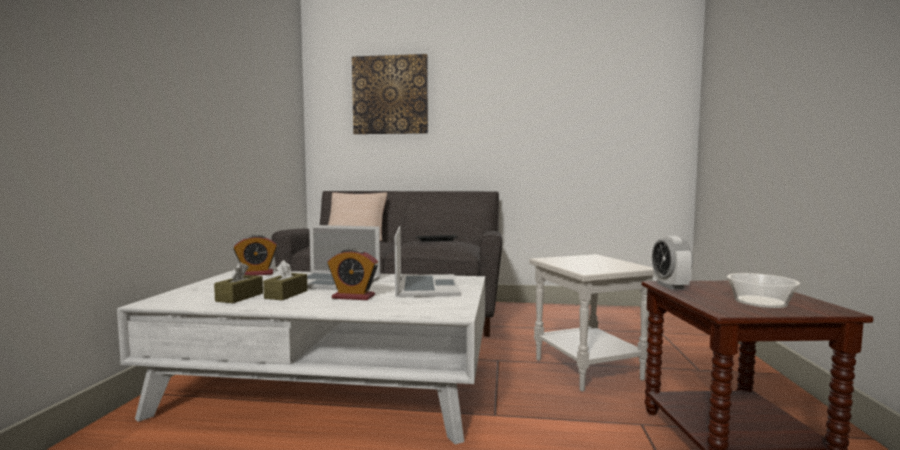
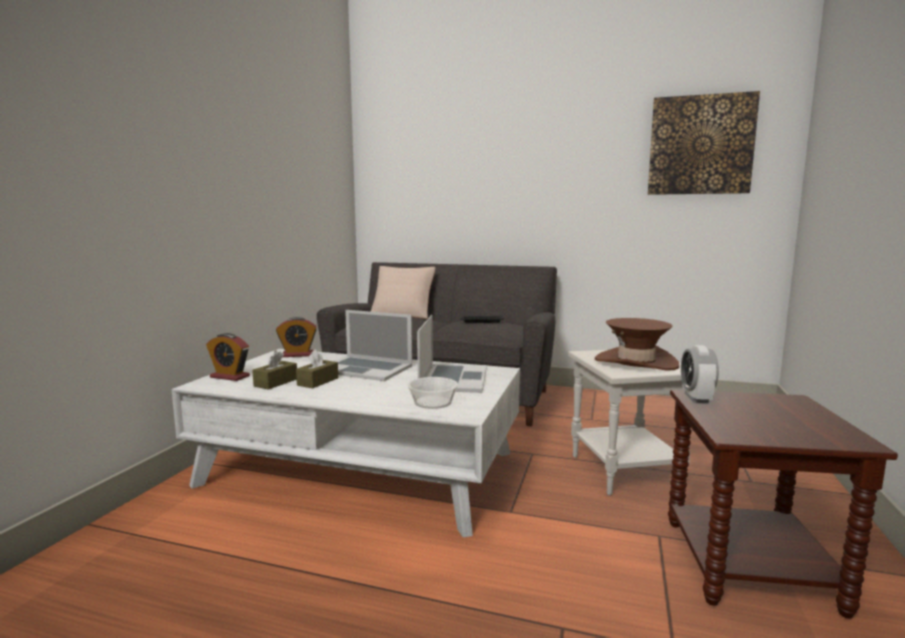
camera: 10 degrees right, 5 degrees up
(353, 297) = (378, 388): alarm clock -> alarm clock (230, 376)
(390, 95) = (442, 159): picture -> picture (700, 145)
(595, 263) = (635, 362): none -> brown hat
(760, 302) = (781, 426): bowl -> bowl (432, 402)

